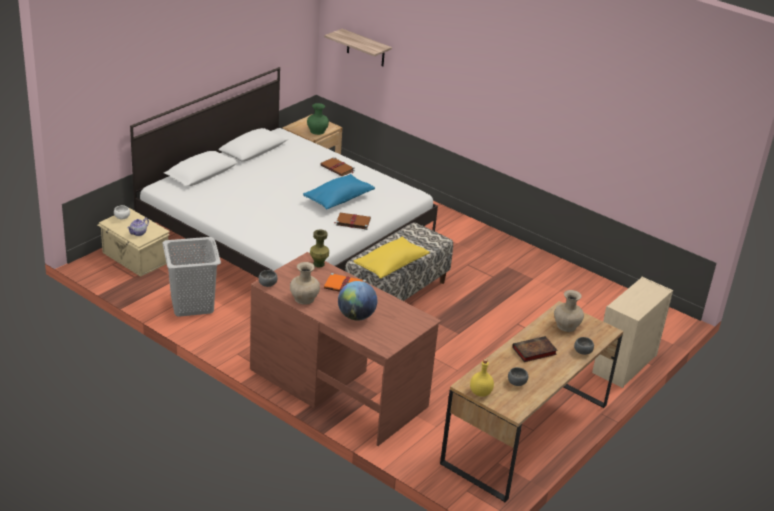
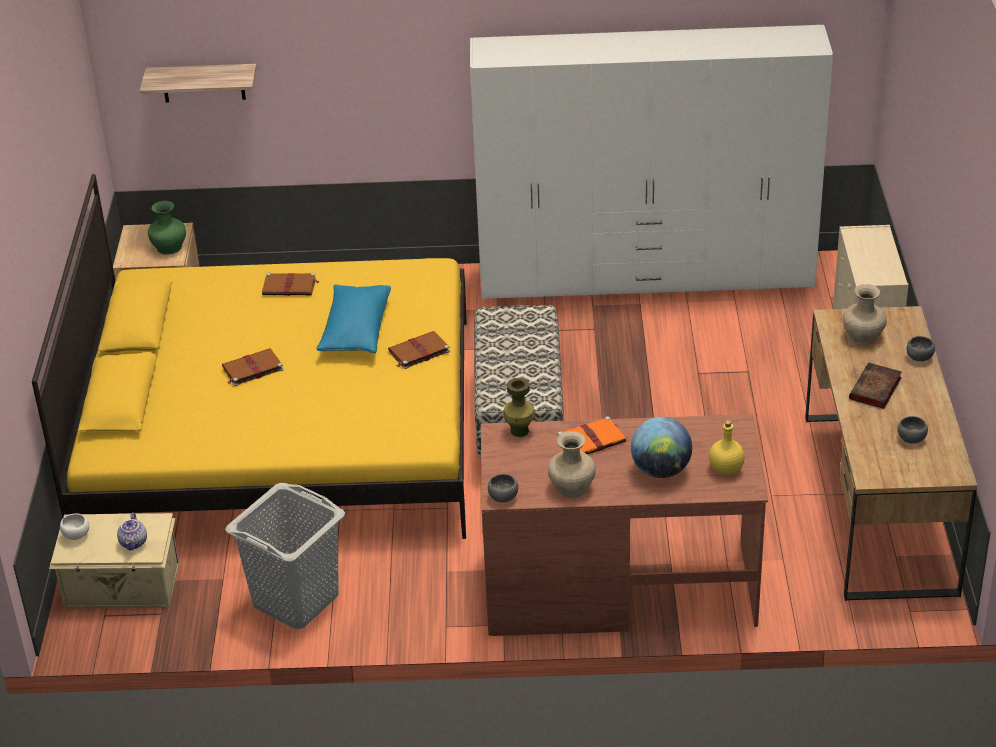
camera: 35 degrees left, 5 degrees up
(270, 190) = (251, 369): none -> brown book
(286, 237) = (281, 429): white bed -> yellow bed
(391, 266) = (535, 384): yellow pillow -> none
(480, 392) = (894, 475): yellow bottle -> yellow bottle (725, 469)
(553, 269) = (646, 278): none -> white wardrobe

